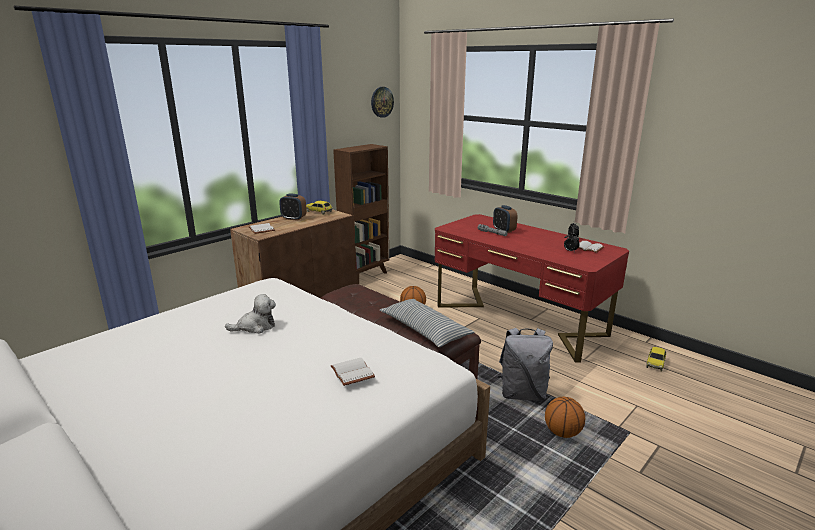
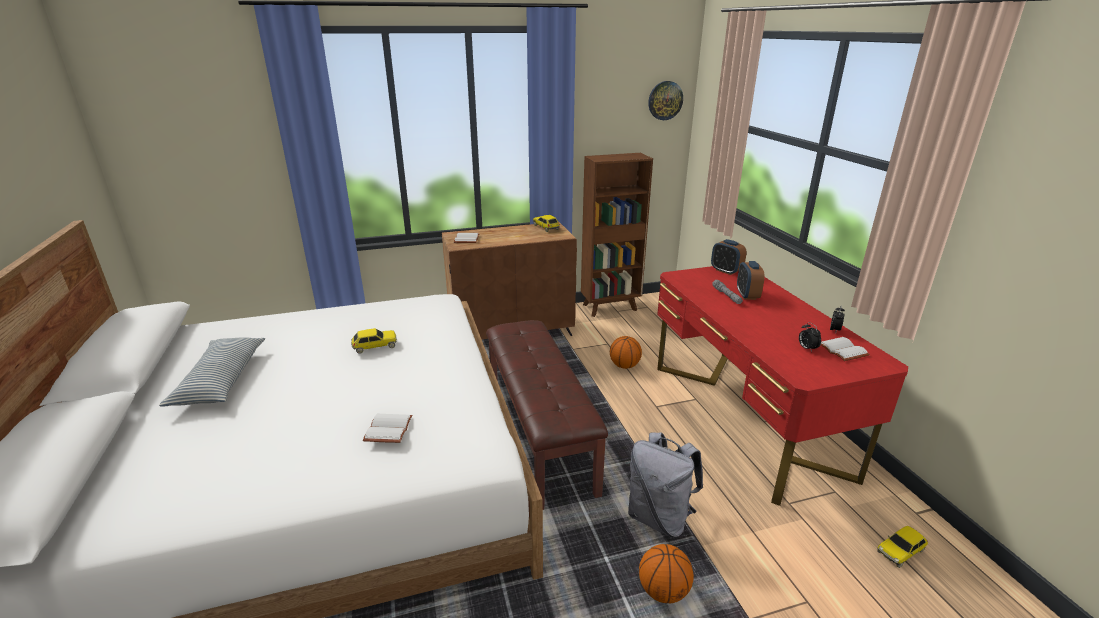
camera: 30 degrees right, 5 degrees up
(255, 327) = (375, 346): plush toy -> toy car
(293, 218) = (511, 231): alarm clock -> alarm clock (726, 271)
(424, 330) = (547, 401): pillow -> pillow (221, 380)

